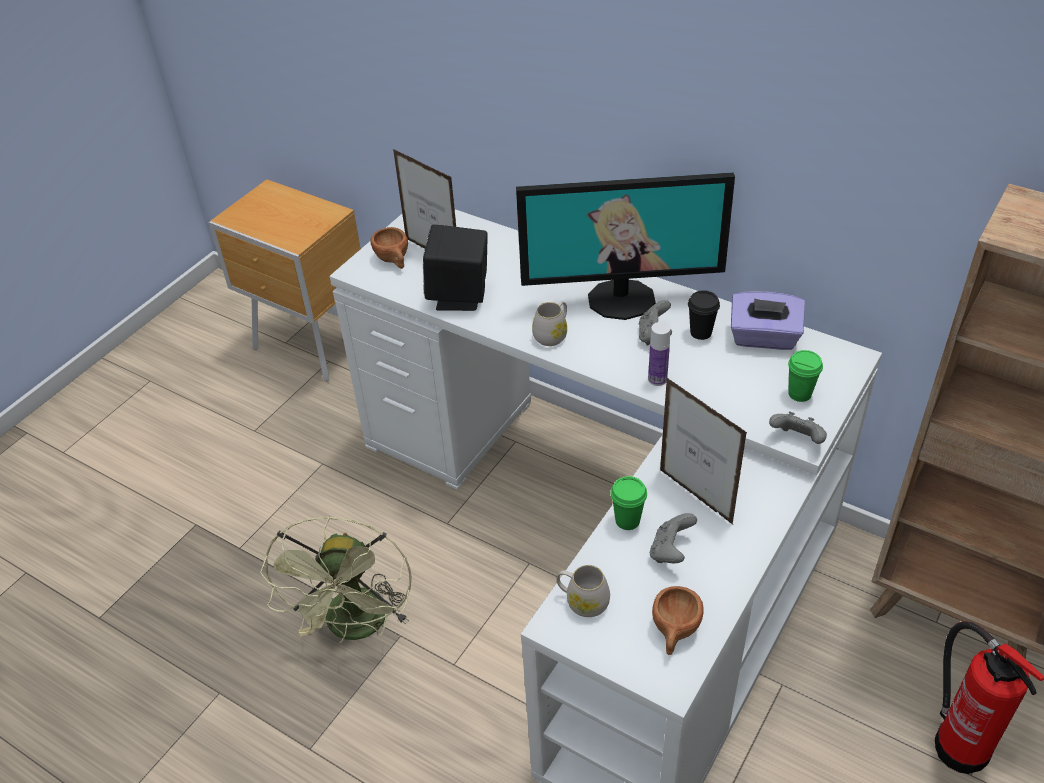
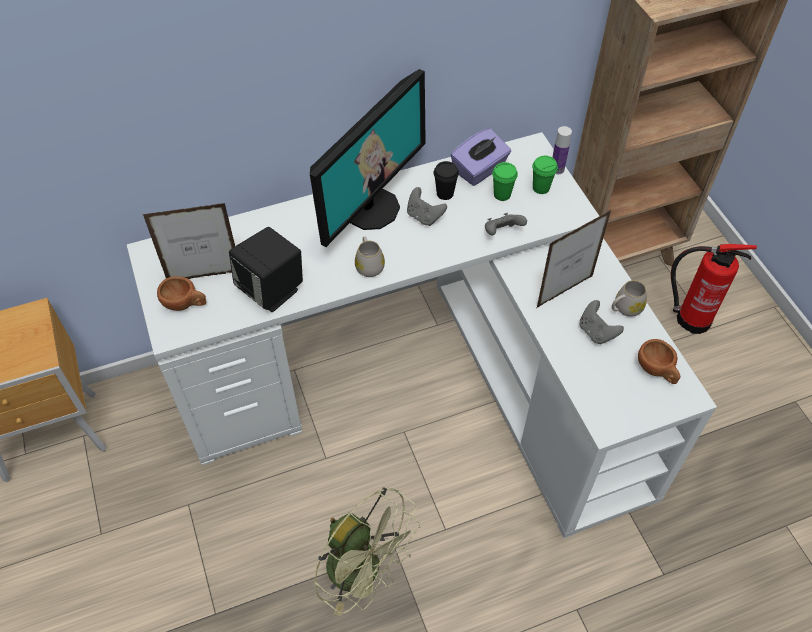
camera: 55 degrees left, 10 degrees up
(582, 601) = (599, 400): white mug -> white mug (625, 309)
(627, 520) = (555, 336): green cup -> green cup (502, 194)
(657, 379) = (465, 241): bottle -> bottle (557, 169)
(695, 496) = (564, 292): picture frame -> picture frame turned 150 degrees clockwise
(797, 440) = (575, 215): grey game controller -> grey game controller (502, 232)

